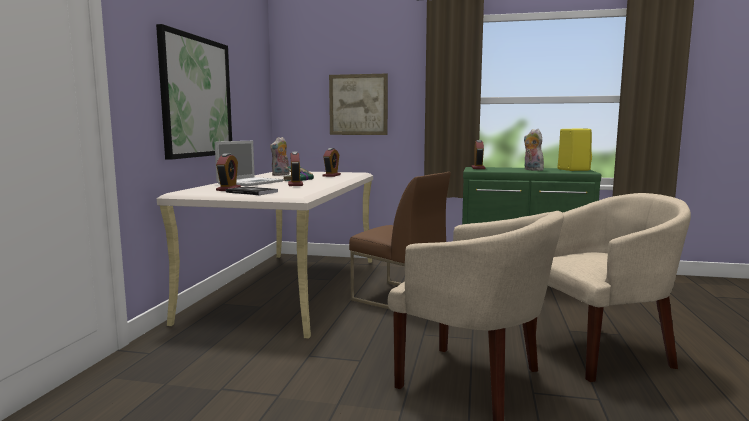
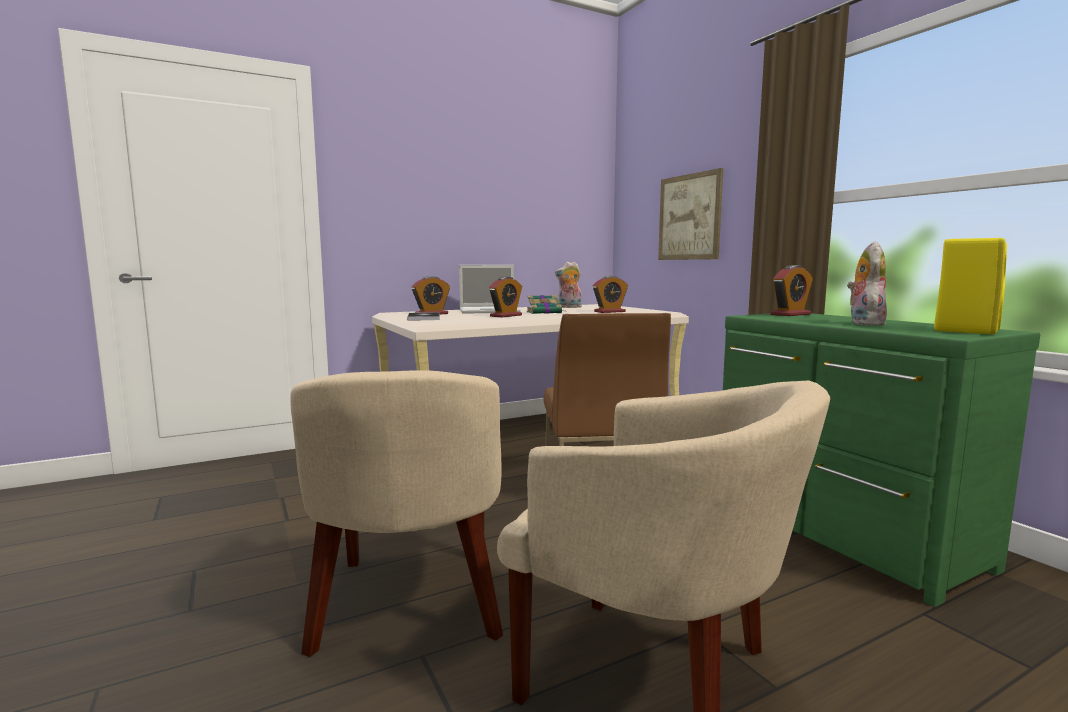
camera: 50 degrees right, 0 degrees up
(196, 97) = (454, 219): picture -> none

